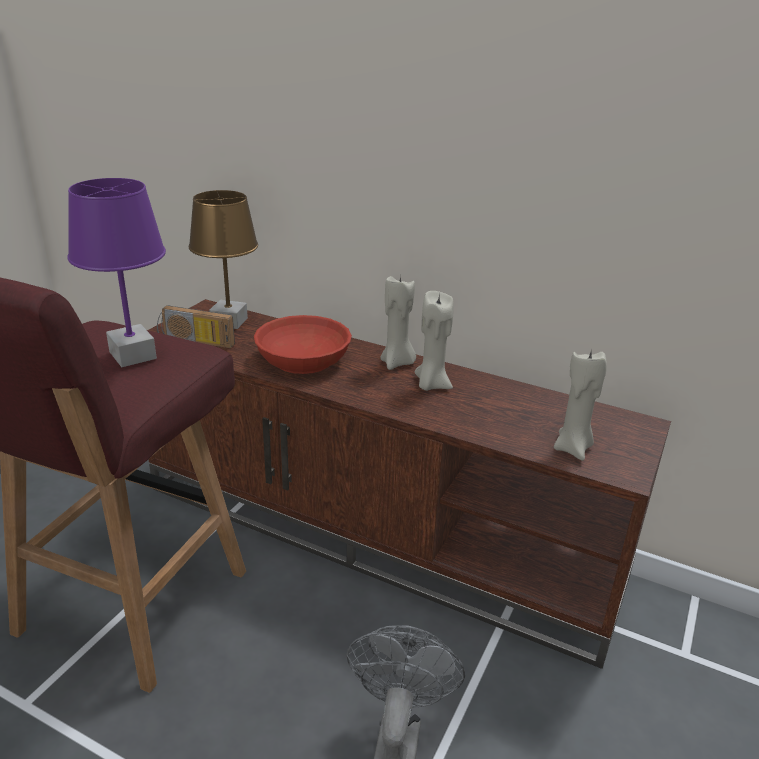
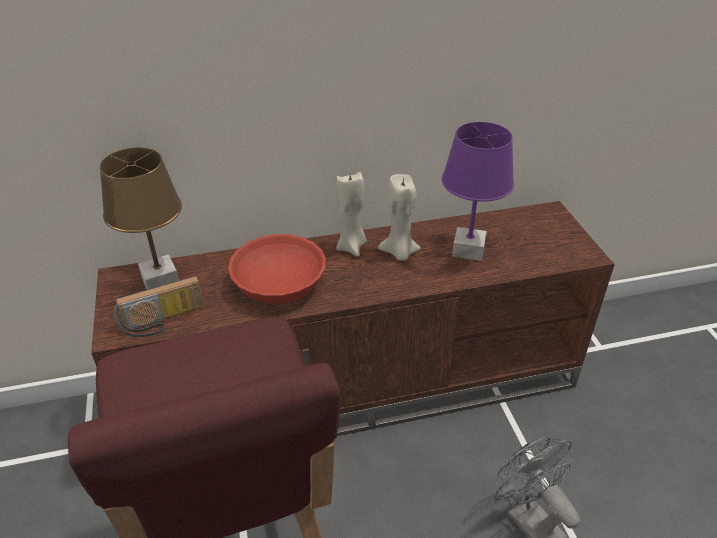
camera: 40 degrees left, 10 degrees up
(133, 355) = (227, 371): purple table lamp -> purple table lamp (469, 250)
(573, 448) = (541, 253): beige candle -> none

